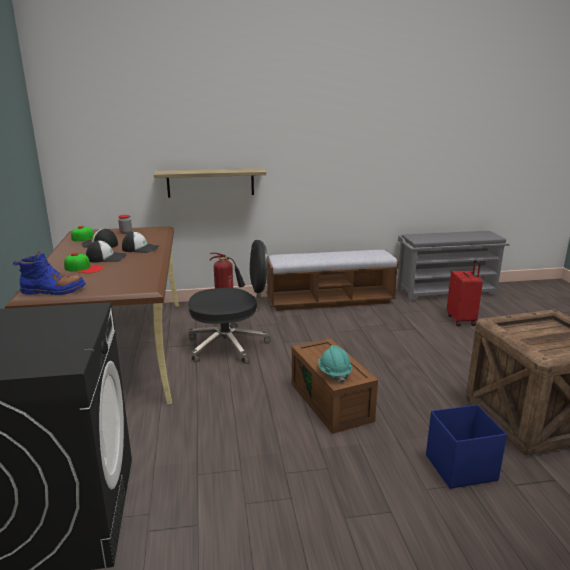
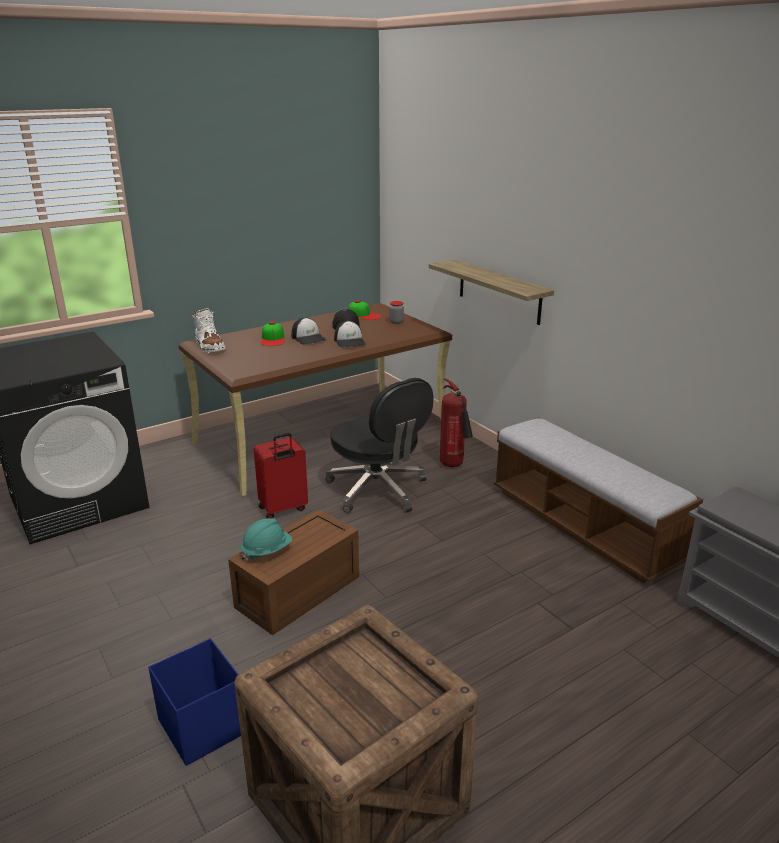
camera: 65 degrees right, 5 degrees up
(53, 291) = (209, 346): blue boot -> white boot
(461, 320) = (665, 681): red suitcase -> red suitcase (283, 509)

